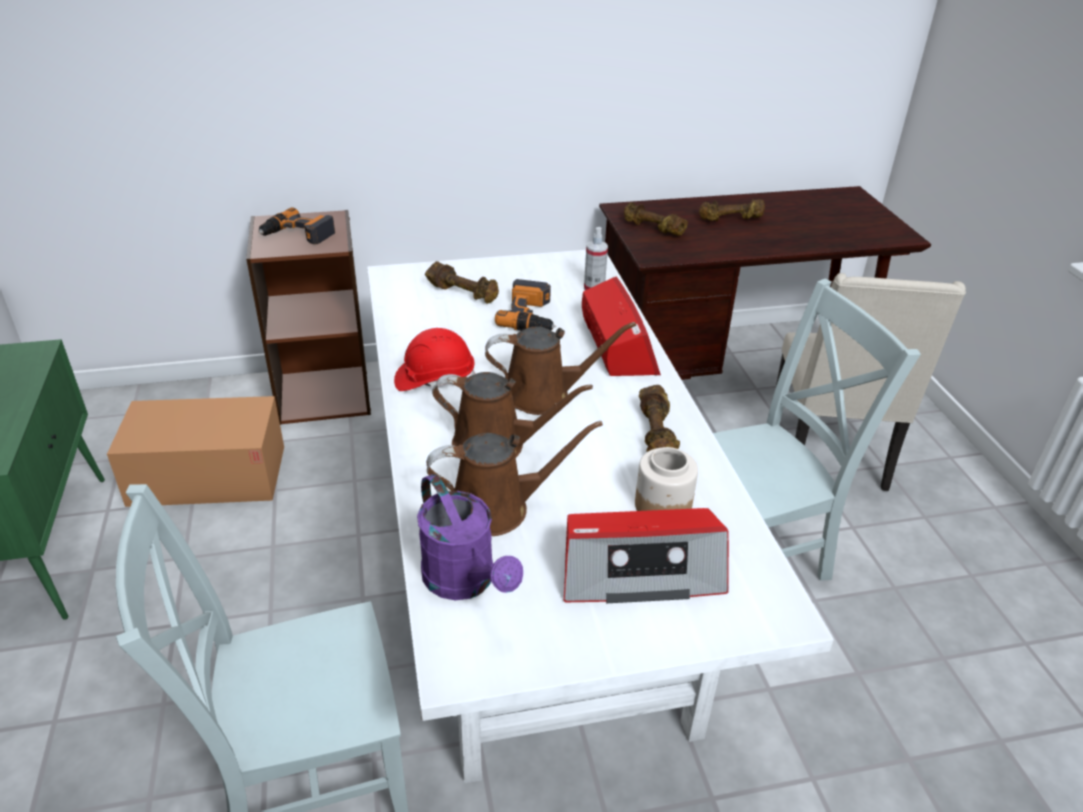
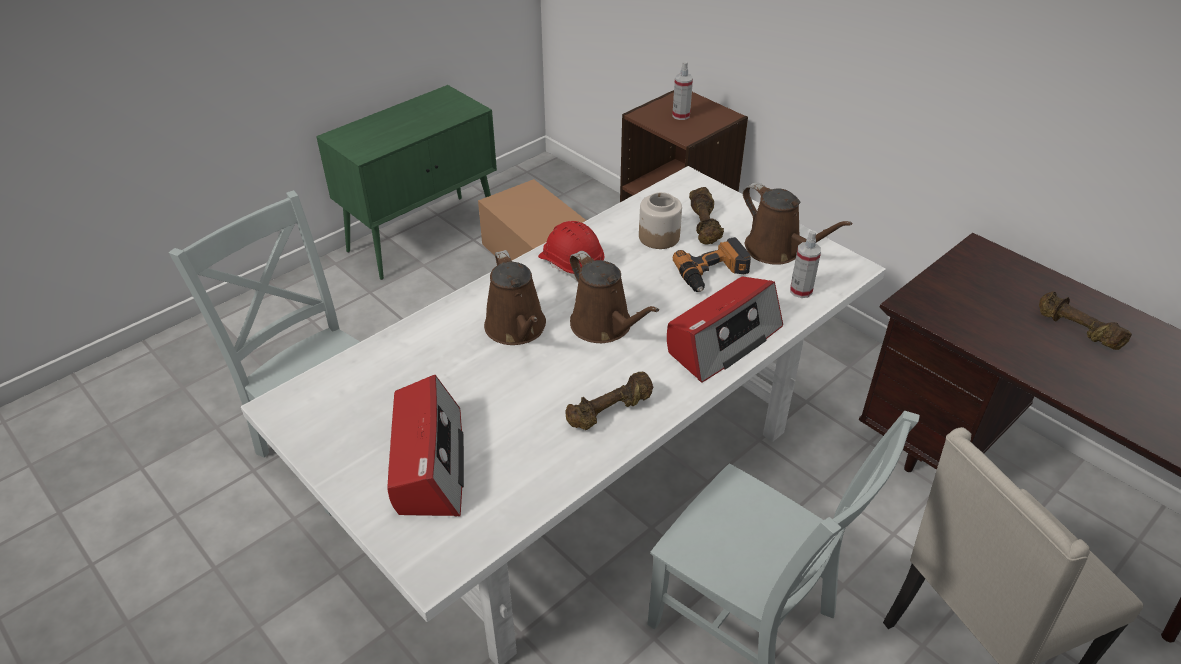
camera: 60 degrees right, 5 degrees up
(297, 234) = (681, 115): power drill -> spray bottle
(465, 582) = (359, 377): purple watering can -> none
(497, 508) = (446, 360): brown watering can -> brown watering can (777, 250)
(640, 571) = (428, 462): radio -> radio turned 150 degrees counterclockwise
(652, 229) = (969, 284): brown dumbbell -> none
(662, 506) = (516, 448): jar -> jar (659, 237)

